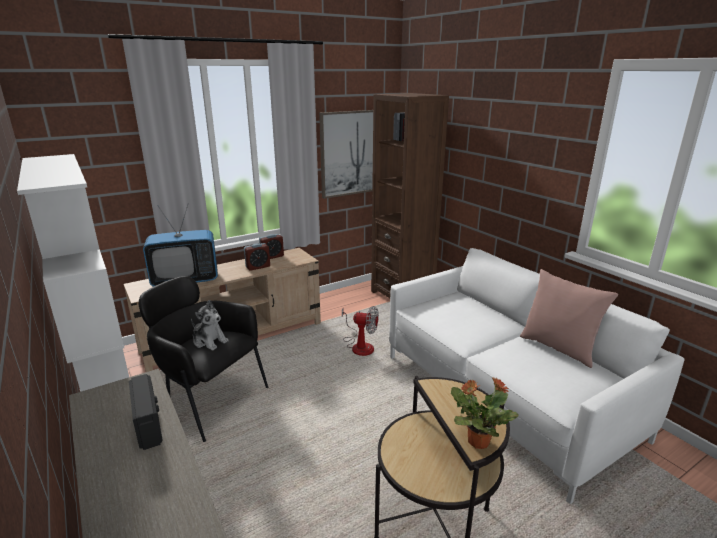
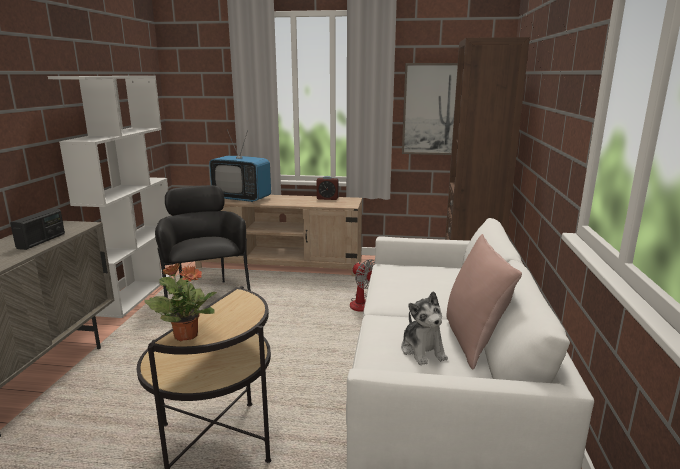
camera: 40 degrees right, 5 degrees down
(209, 341) = (202, 238): plush toy -> plush toy (423, 350)
(258, 267) = (303, 202): alarm clock -> none

